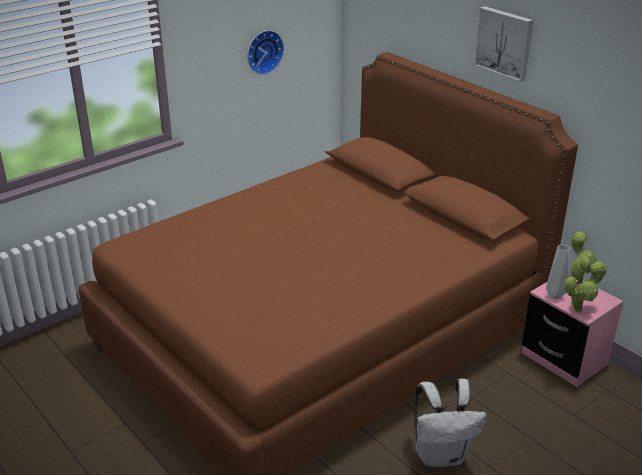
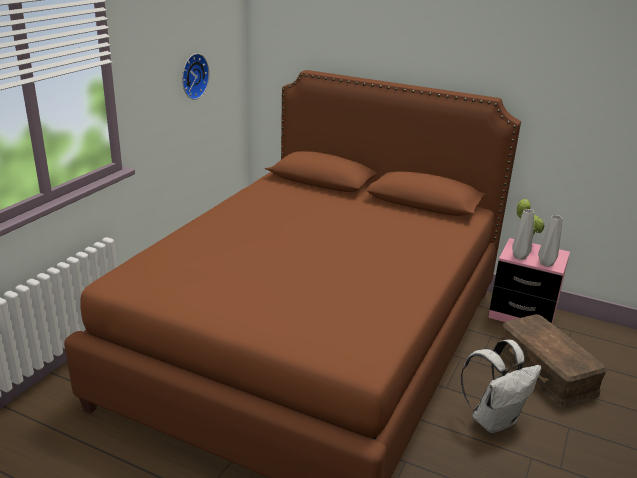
camera: 25 degrees left, 5 degrees down
(504, 42) = (437, 41): picture -> none
(540, 424) = (547, 371): none -> brown storage box
(580, 309) = (547, 264): potted plant -> grey vase

